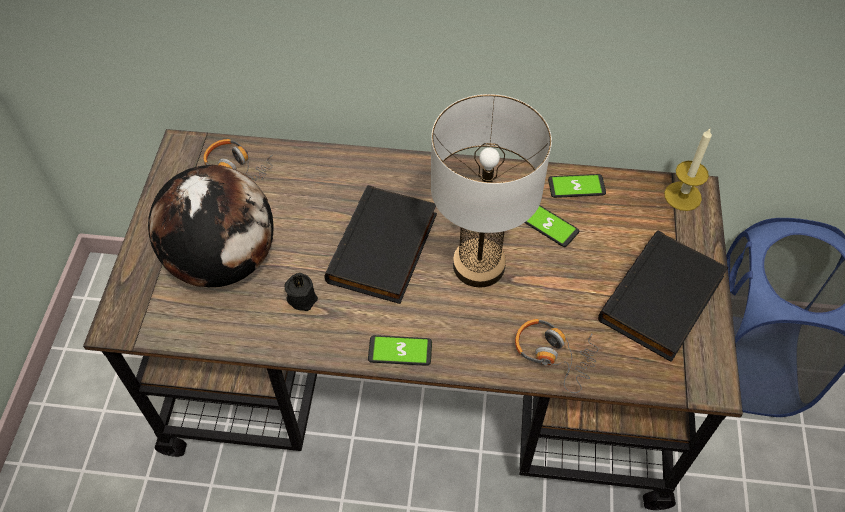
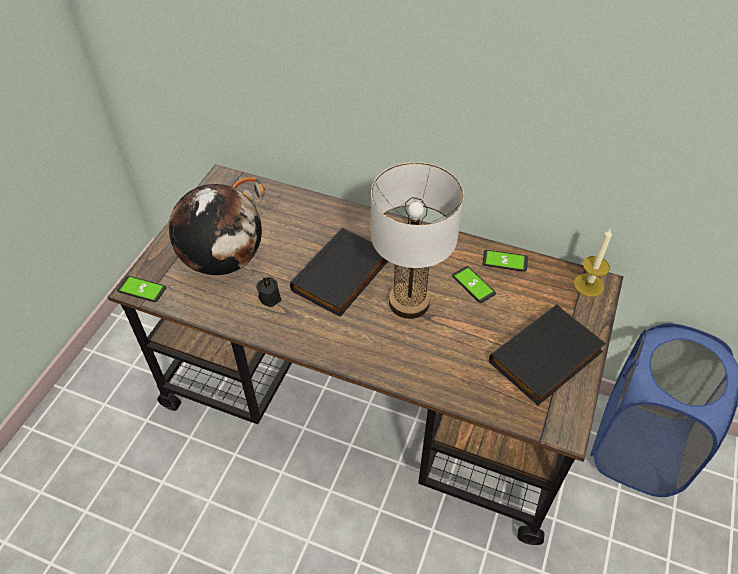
camera: 15 degrees right, 5 degrees down
(400, 351) = (328, 350): phone -> phone (141, 289)
(553, 355) = (445, 379): headphones -> none

